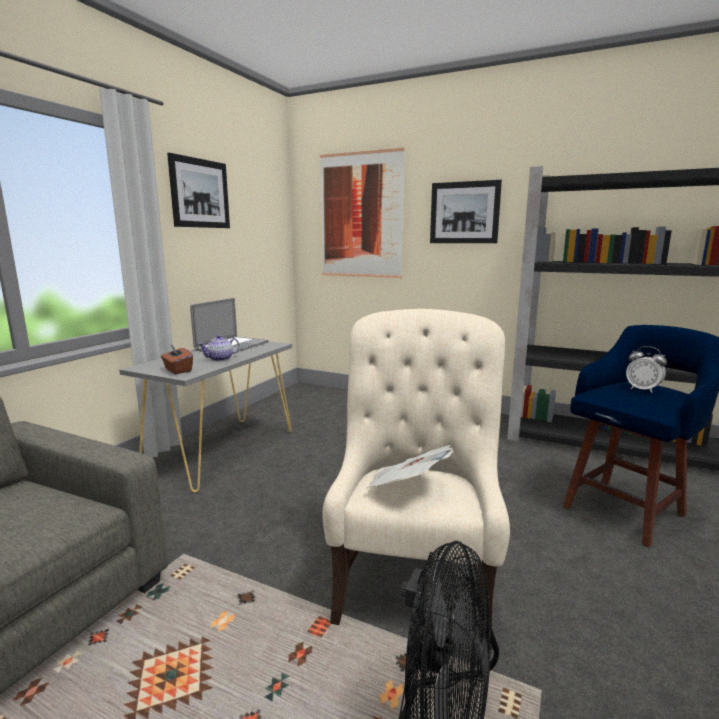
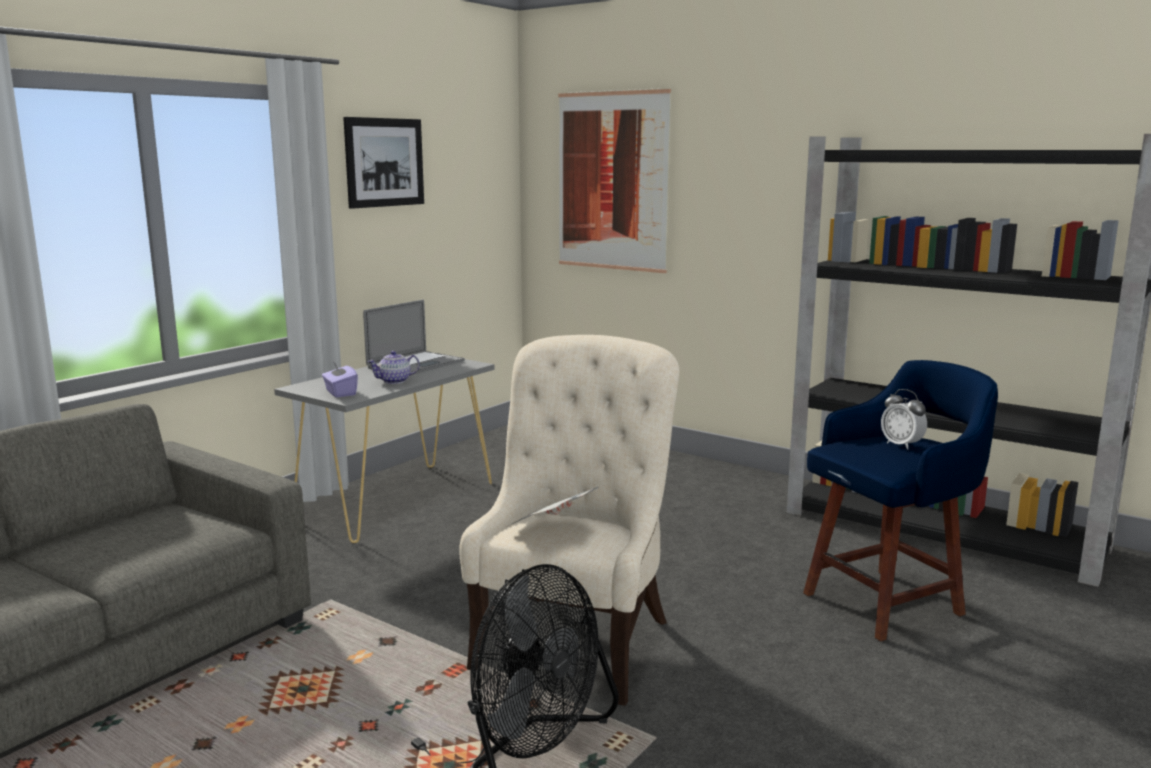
camera: 10 degrees right, 0 degrees up
(177, 370) = (340, 393): brown tissue box -> purple tissue box
(464, 212) = (750, 184): picture -> none

